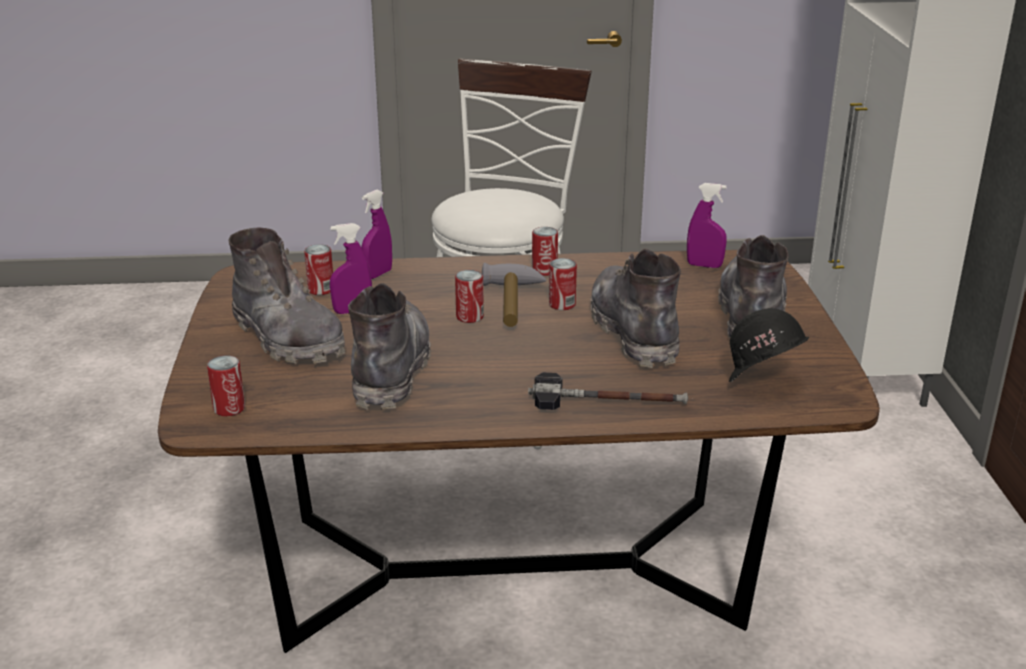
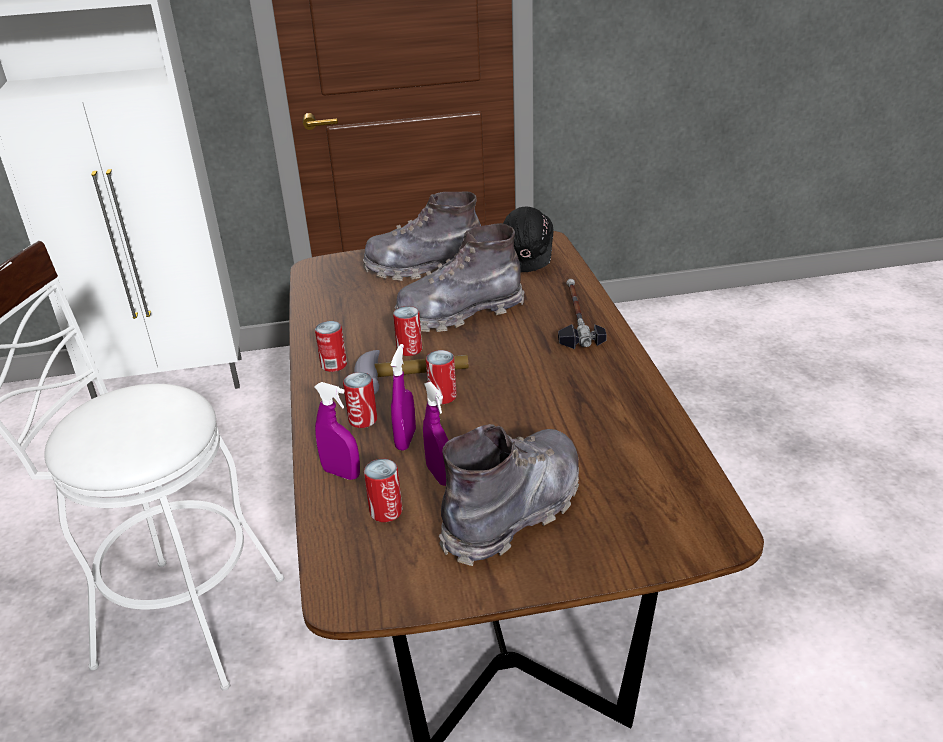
camera: 95 degrees left, 5 degrees up
(229, 408) = (677, 519): can -> can (363, 420)
(390, 370) = (562, 428): grey boot -> none
(704, 265) = (325, 288): purple spray bottle -> purple spray bottle (405, 439)

